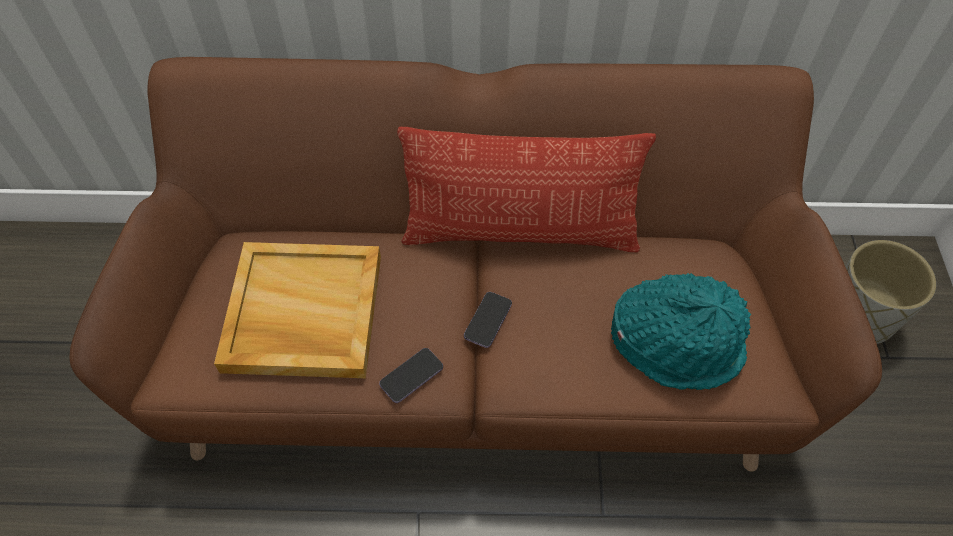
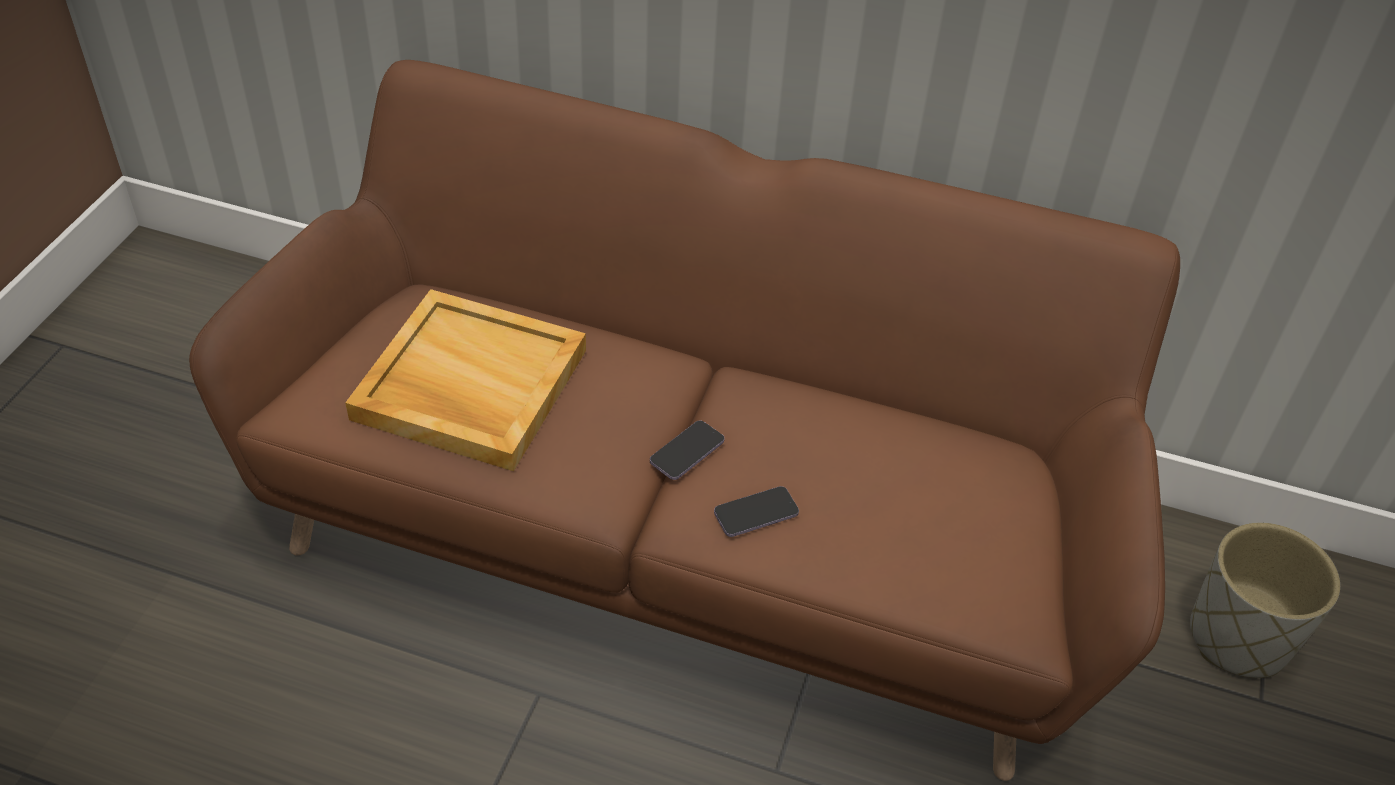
camera: 15 degrees right, 10 degrees down
(411, 376) = (568, 484): phone -> phone (756, 513)
(520, 233) = (769, 370): pillow -> none
(676, 342) = (915, 538): turquoise hat -> none

